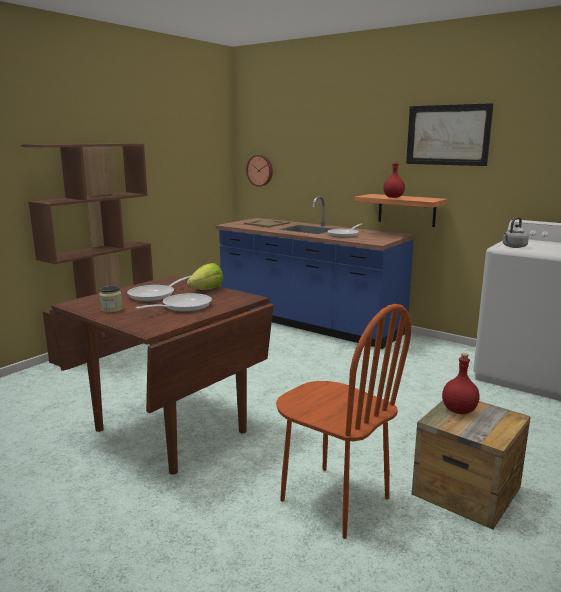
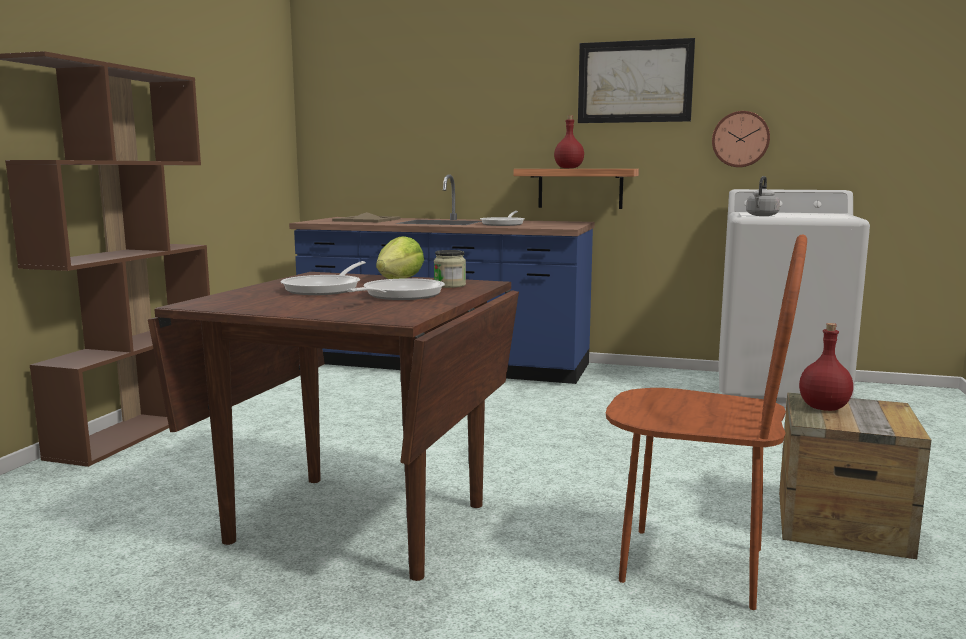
camera: 20 degrees left, 5 degrees down
(111, 309) = (282, 305): jar -> jar (450, 285)
(260, 170) = (341, 144): wall clock -> wall clock (740, 139)

